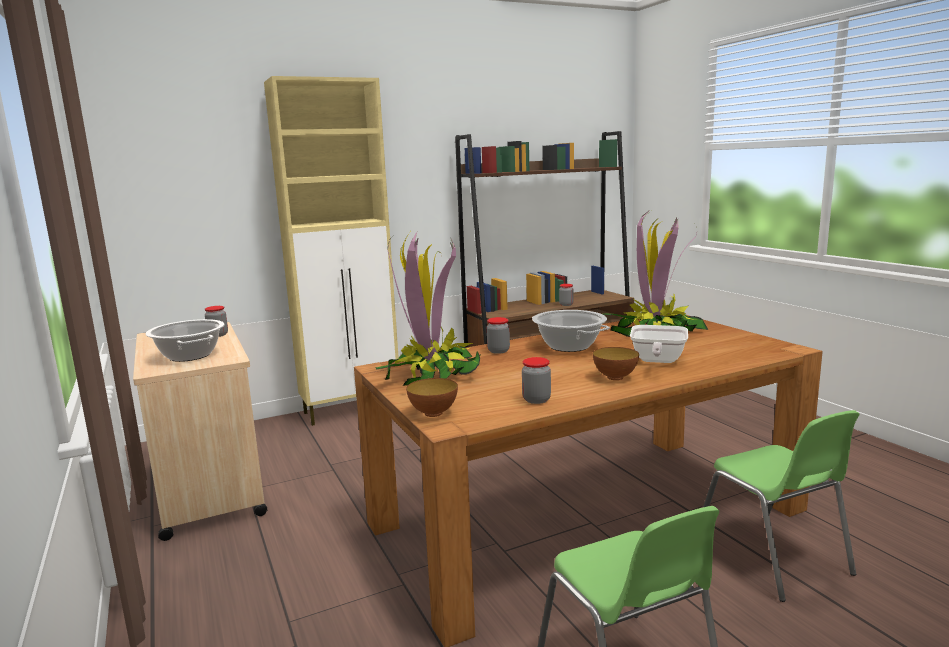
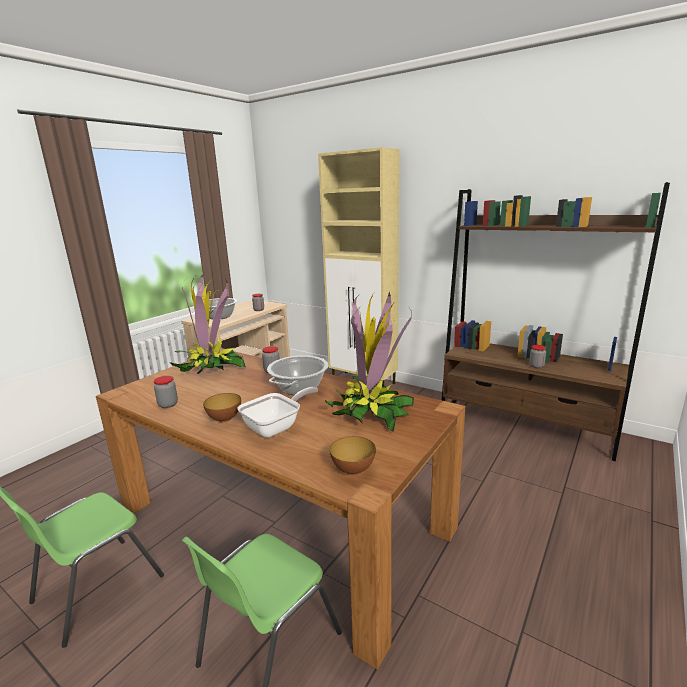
camera: 60 degrees right, 5 degrees up
(433, 413) = (140, 385): bowl -> bowl (353, 470)
(657, 361) = (277, 427): frying pan -> frying pan turned 150 degrees clockwise

